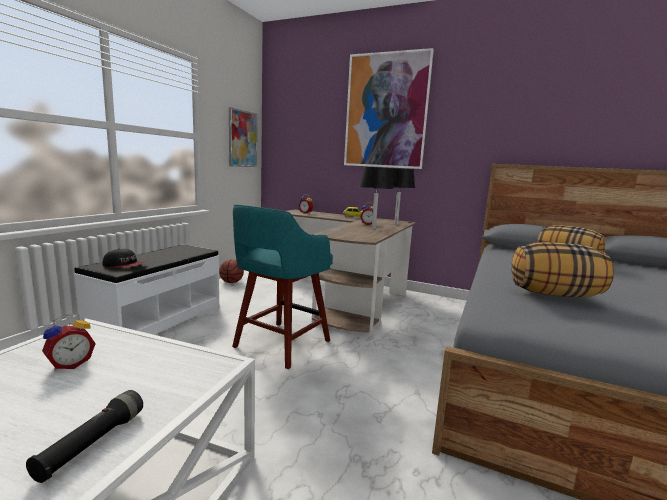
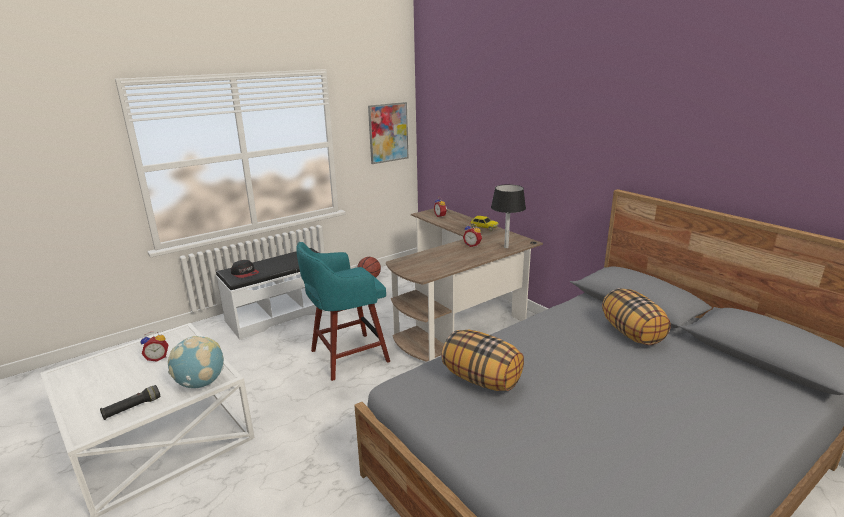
camera: 30 degrees right, 10 degrees up
(195, 378) = (201, 383): none -> globe
(373, 229) = (463, 256): black table lamp -> none
(386, 111) = (518, 110): picture -> none

